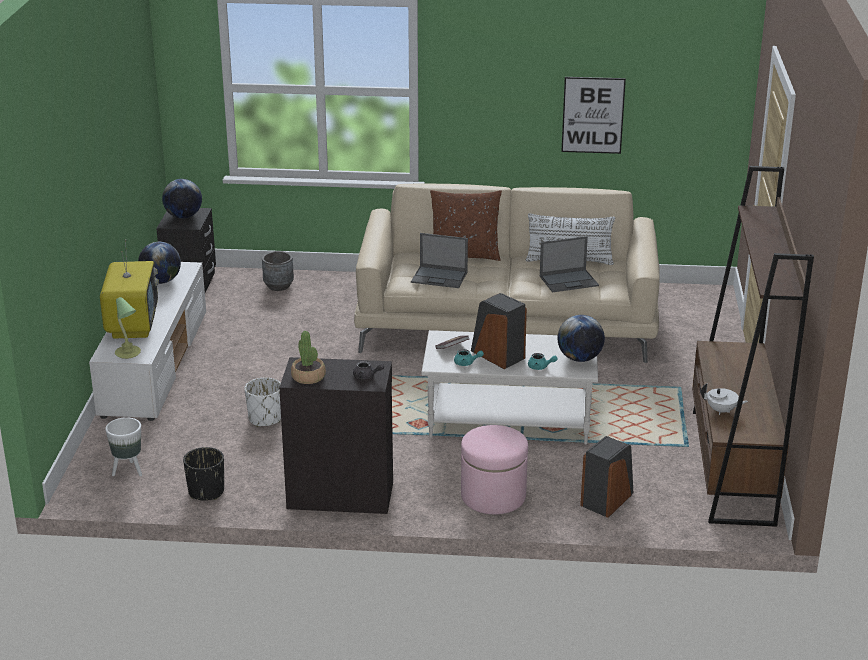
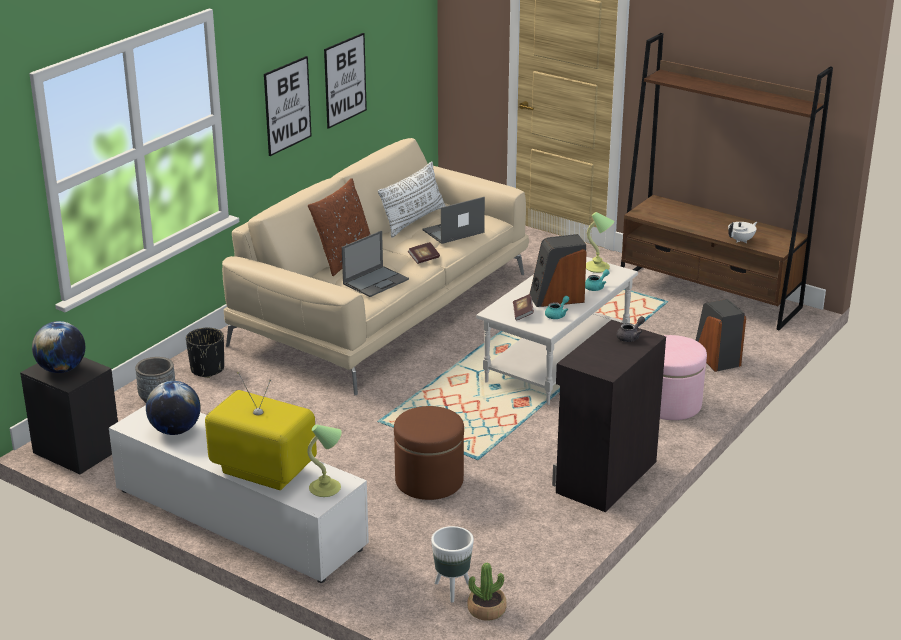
camera: 60 degrees left, 0 degrees up
(206, 492) = (536, 550): black planter -> black planter (207, 369)
(265, 419) = (429, 481): white planter -> brown ottoman
(308, 377) = (606, 363): potted plant -> potted plant (486, 610)
(504, 284) = (424, 259): none -> book
(507, 112) = (287, 105): none -> picture
(569, 281) = (452, 231): laptop -> laptop turned 135 degrees counterclockwise
(579, 358) = (598, 268): globe -> table lamp

